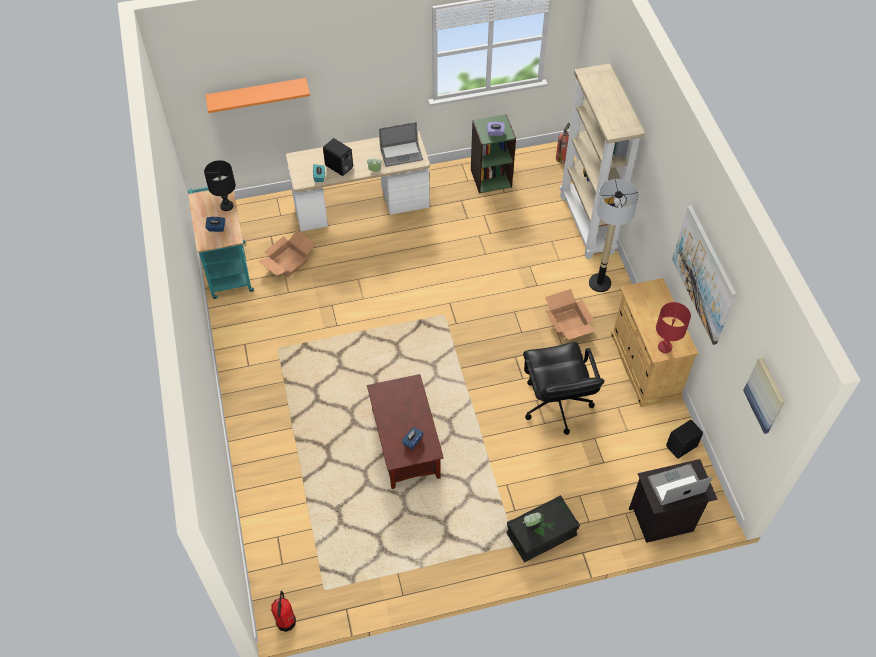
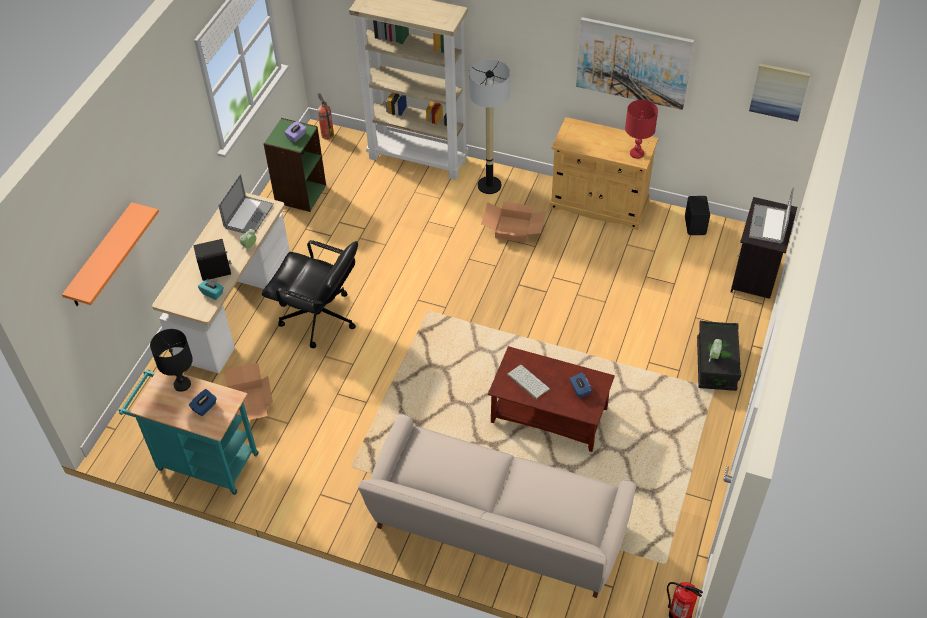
camera: 55 degrees left, 5 degrees down
(282, 463) = (496, 530): none -> beige sofa
(395, 404) = (527, 382): none -> keyboard
(556, 404) = (592, 283): black office chair -> black office chair (319, 319)

